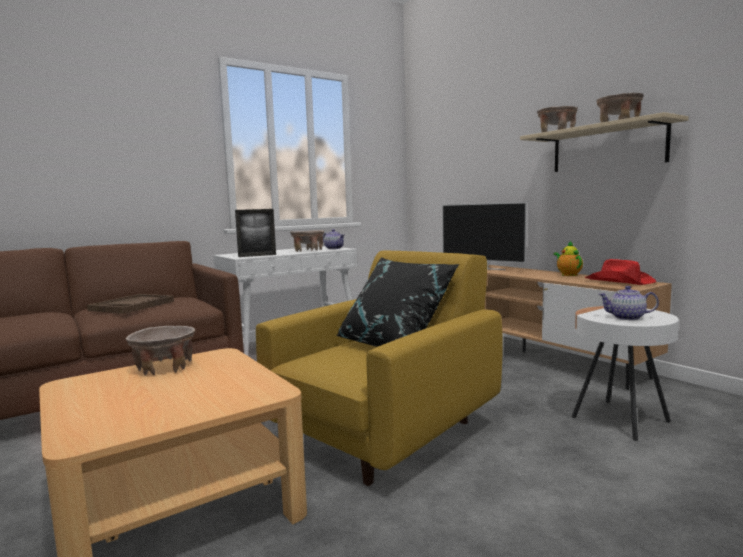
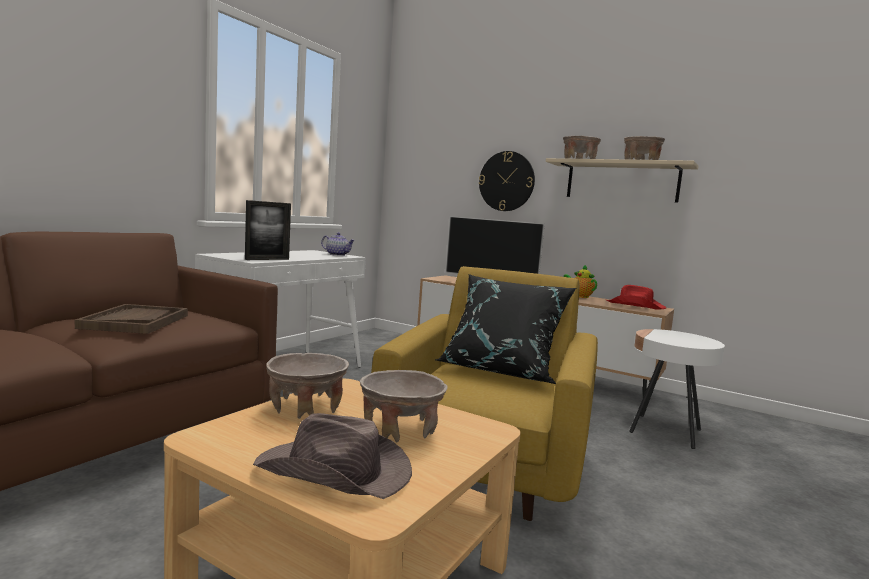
camera: 25 degrees left, 0 degrees up
(103, 412) = (335, 472): none -> brown hat
(308, 251) = (314, 256): beige bowl -> beige bowl (400, 430)
(501, 164) = (506, 181): none -> wall clock
(626, 317) = (685, 341): teapot -> none

